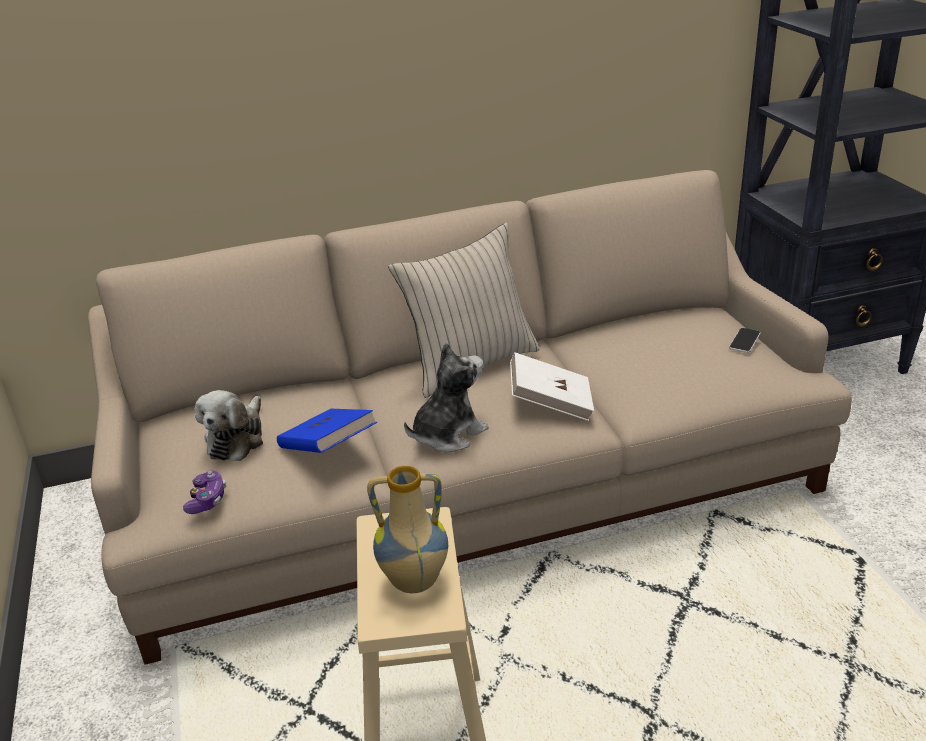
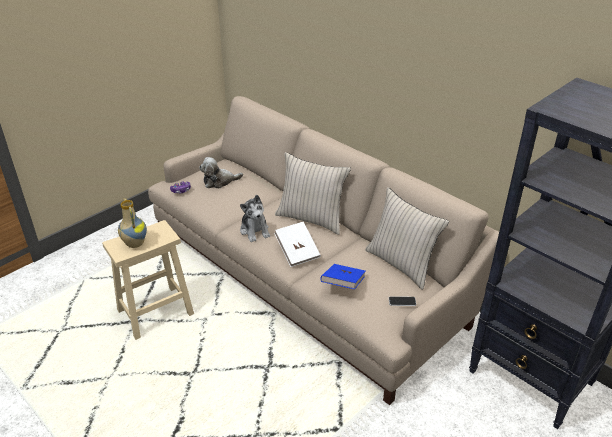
camera: 60 degrees right, 5 degrees up
(328, 449) = (225, 204): blue book -> blue book (342, 285)
(448, 434) = (255, 230): plush toy -> plush toy turned 45 degrees clockwise
(655, 318) = (401, 264): none -> beige pillow

